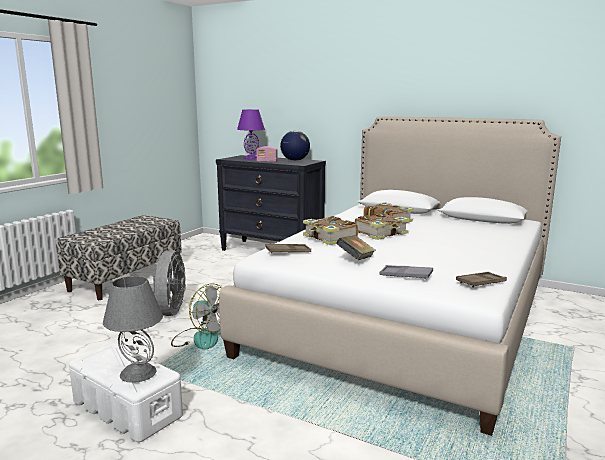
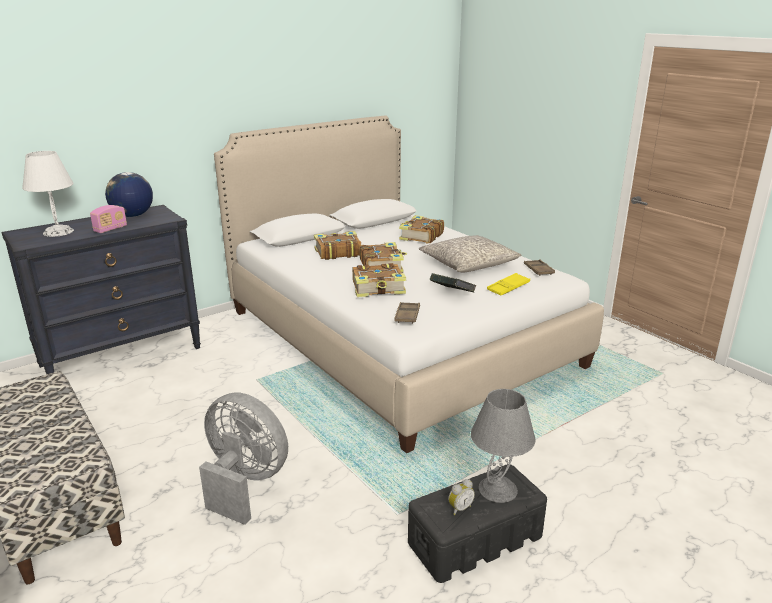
camera: 65 degrees left, 10 degrees up
(108, 361) = (459, 508): none -> alarm clock
(127, 409) = (476, 540): white storage box -> black storage box
(200, 338) = (345, 463): fan -> none
(251, 158) = (58, 232): purple table lamp -> white table lamp
(406, 275) = (508, 287): grey tray -> yellow tray
(442, 256) = (468, 264): none -> grey pillow
(477, 234) = (420, 236): none -> book

